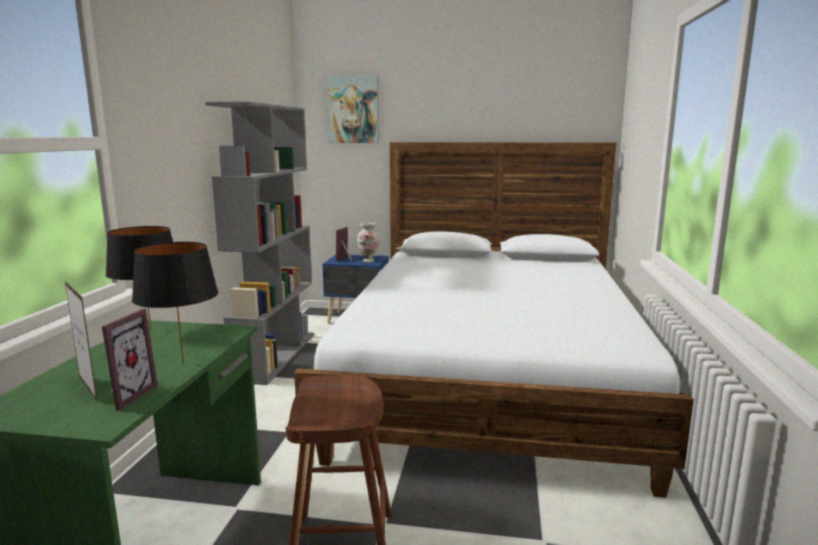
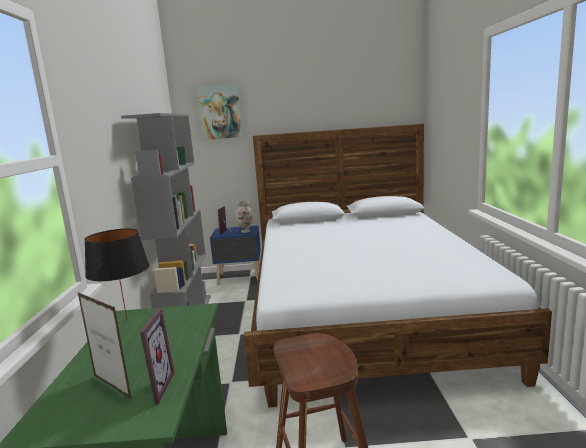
camera: 10 degrees left, 0 degrees up
(183, 363) = (181, 348): black table lamp -> none

